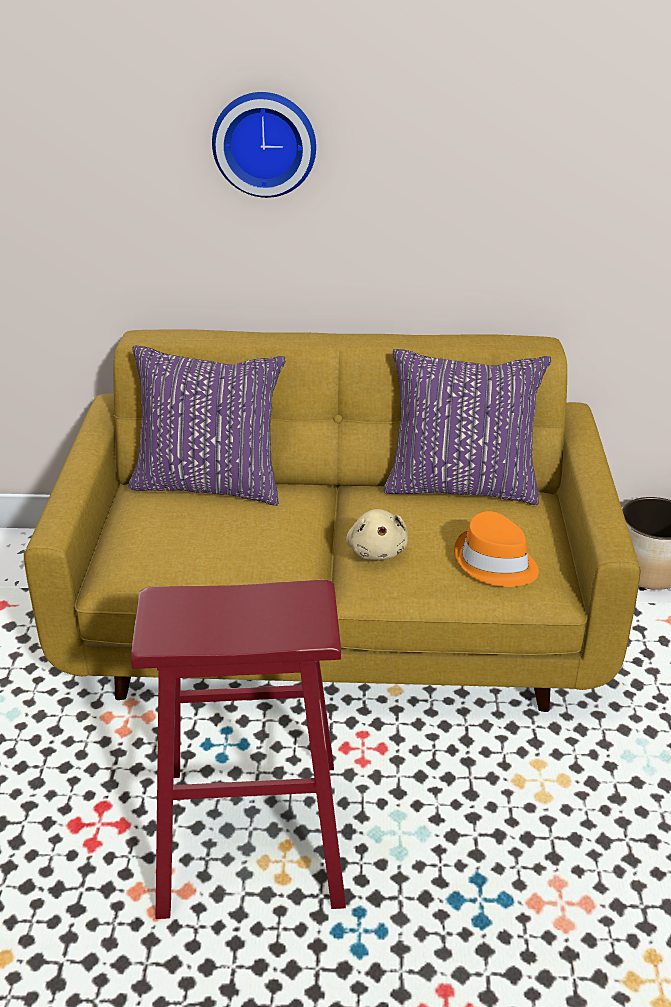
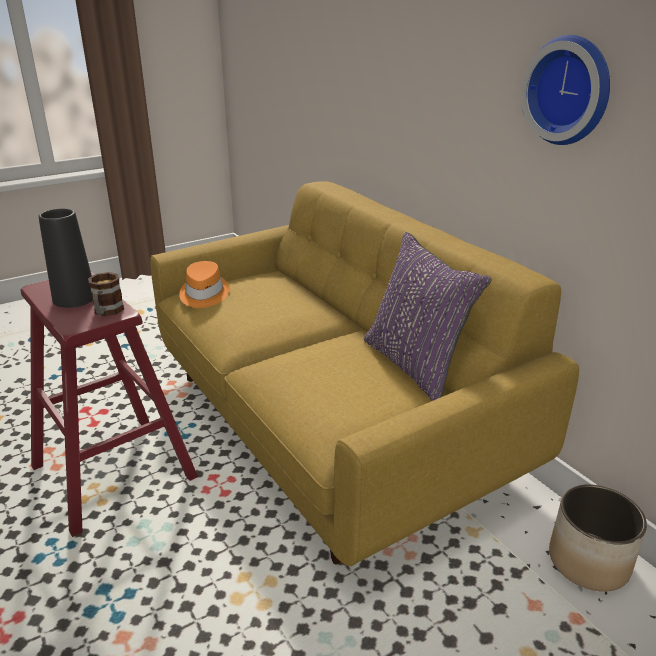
camera: 55 degrees right, 5 degrees down
(209, 484) = (298, 287): purple pillow -> none
(228, 617) = (74, 298): none -> black vase
(265, 143) = (405, 59): wall clock -> wall clock (570, 90)
(302, 601) = (107, 312): none -> mug
(377, 550) = (292, 359): beige plush toy -> none
(495, 563) = (329, 408): orange hat -> orange hat (203, 294)

